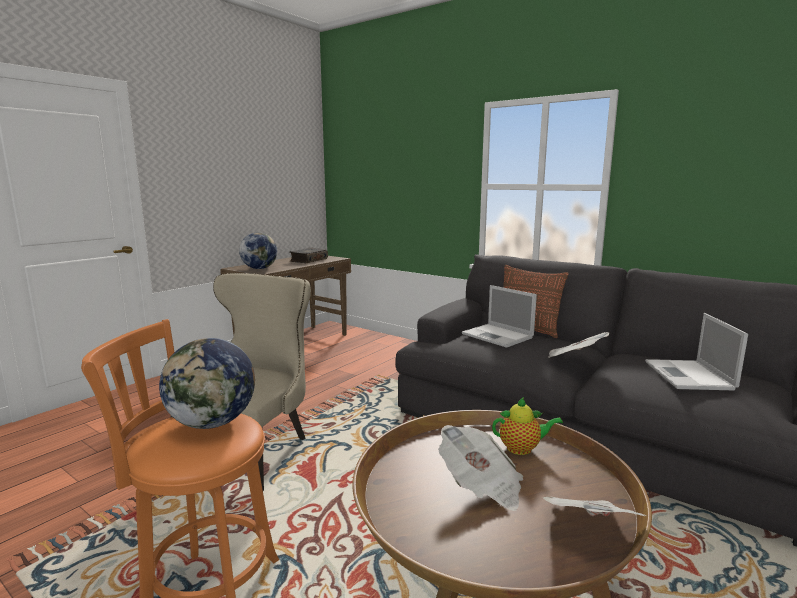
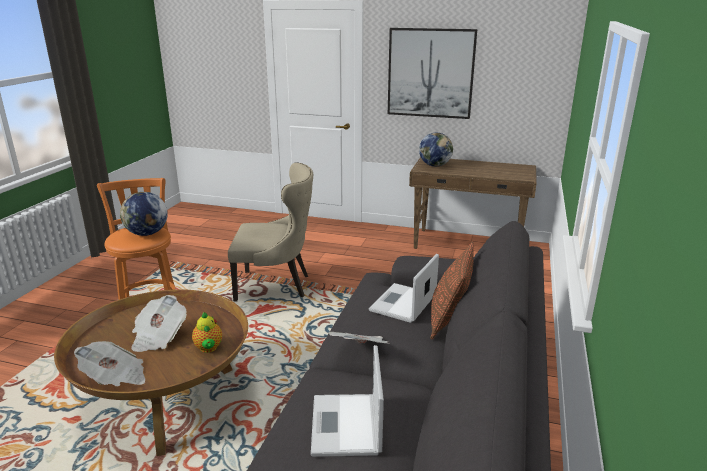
camera: 70 degrees right, 10 degrees up
(217, 173) = (430, 73): none -> picture
(308, 260) = (495, 171): book -> none
(689, 376) = (346, 426): laptop -> laptop turned 75 degrees counterclockwise

